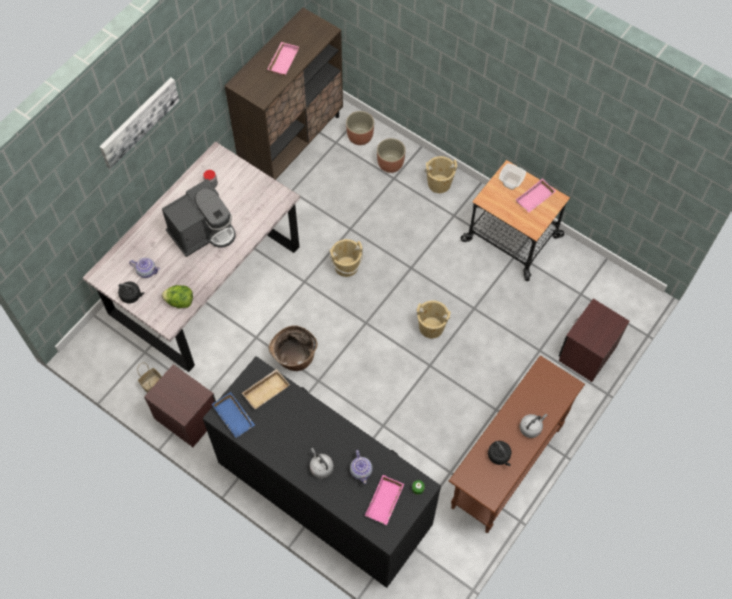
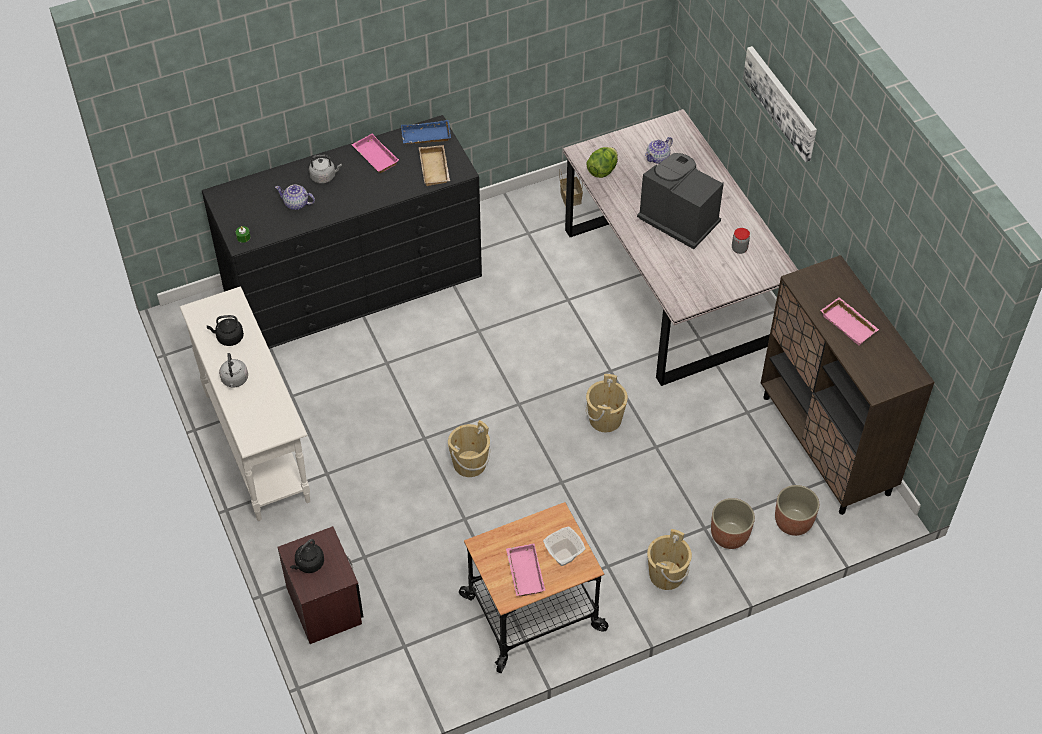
camera: 120 degrees right, 10 degrees down
(132, 296) = (635, 137): black kettle -> black kettle (309, 564)
(187, 417) = (514, 211): brown nightstand -> none
(203, 232) = (678, 219): coffee machine -> coffee machine turned 135 degrees clockwise
(294, 358) = (519, 321): basket -> none
(385, 502) = (251, 207): pink tray -> pink tray (374, 157)
(505, 468) = (257, 446): brown console table -> white console table

